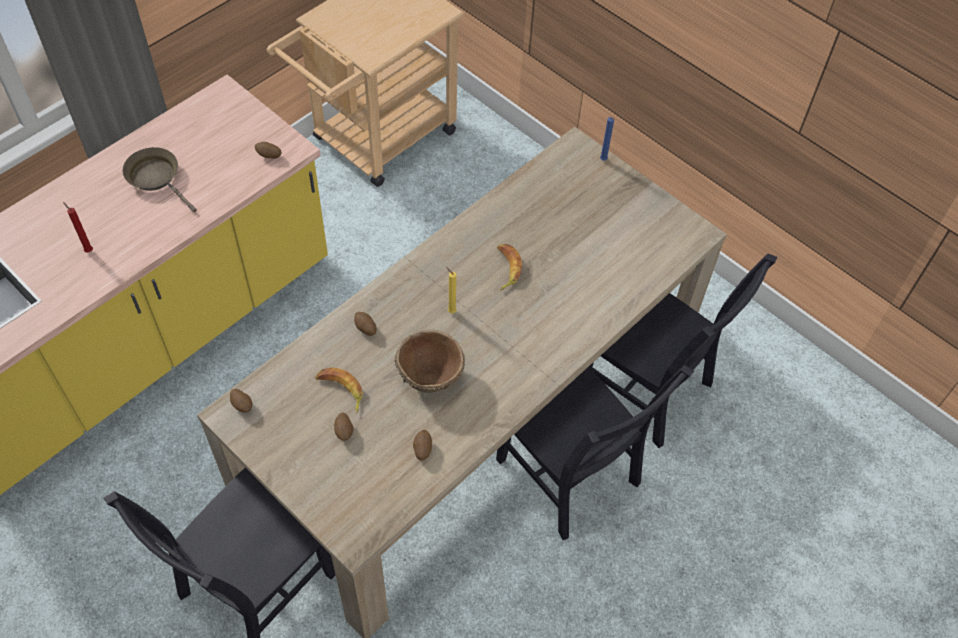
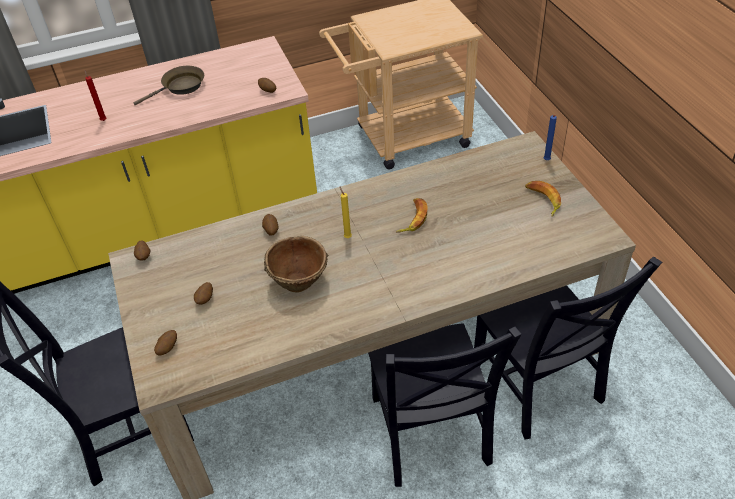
camera: 30 degrees right, 10 degrees down
(156, 178) = (180, 87): brown frying pan -> brown frying pan turned 75 degrees clockwise
(341, 390) = (223, 269): banana -> banana (543, 200)
(422, 449) = (257, 333): potato -> potato (167, 348)

